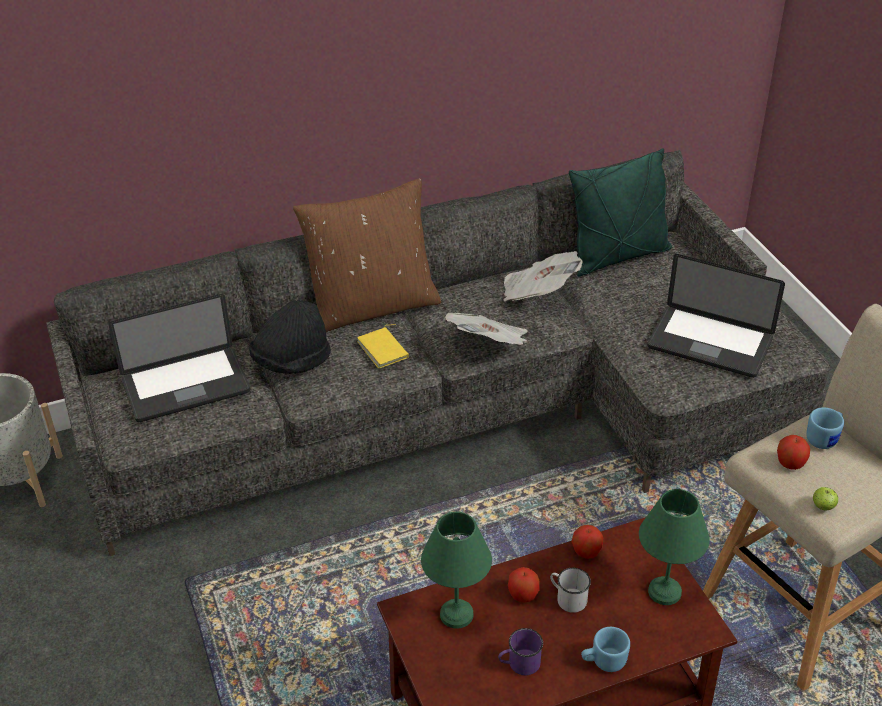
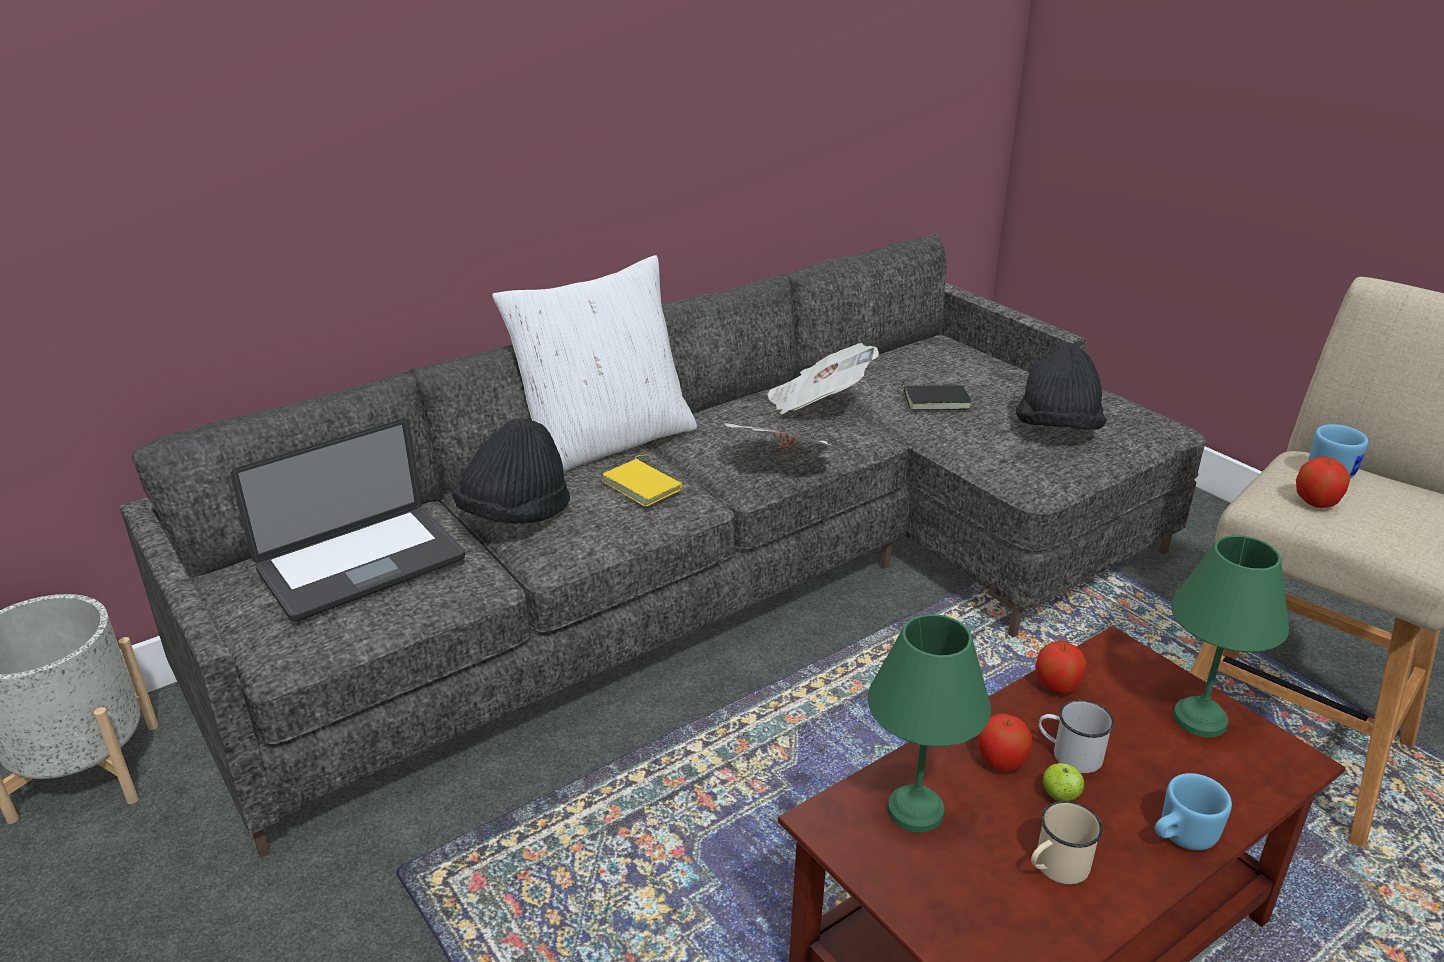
camera: 15 degrees left, 10 degrees down
(372, 306) = (605, 443): brown pillow -> white pillow
(519, 664) = (1055, 867): purple mug -> beige mug
(618, 256) = (892, 361): green pillow -> none
(632, 301) = (936, 400): none -> black book
(709, 343) = (1057, 429): laptop -> black hat
(823, 507) = (1402, 545): apple -> apple (1060, 796)

